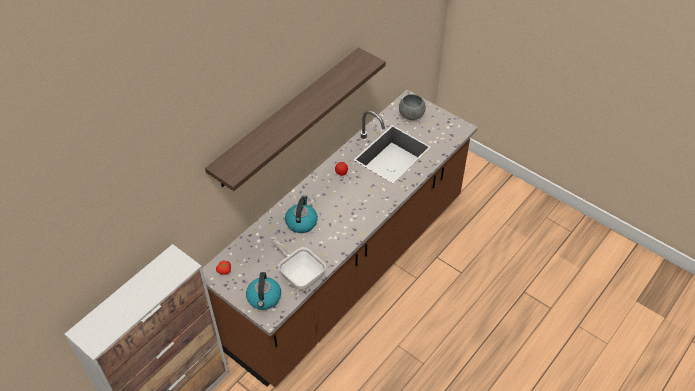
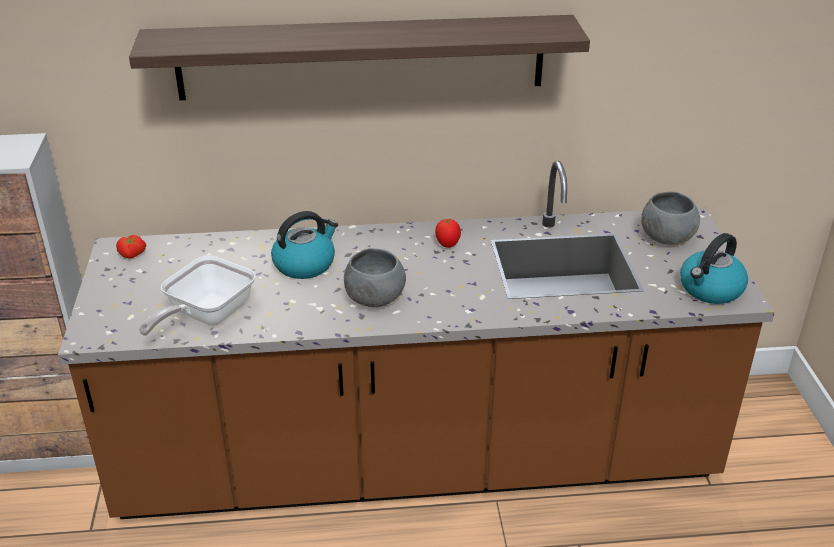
camera: 45 degrees right, 15 degrees down
(264, 298) = (120, 312): kettle -> kettle (710, 289)
(299, 274) = (205, 316): frying pan -> frying pan turned 150 degrees counterclockwise
(349, 218) = (374, 299): none -> grey bowl

